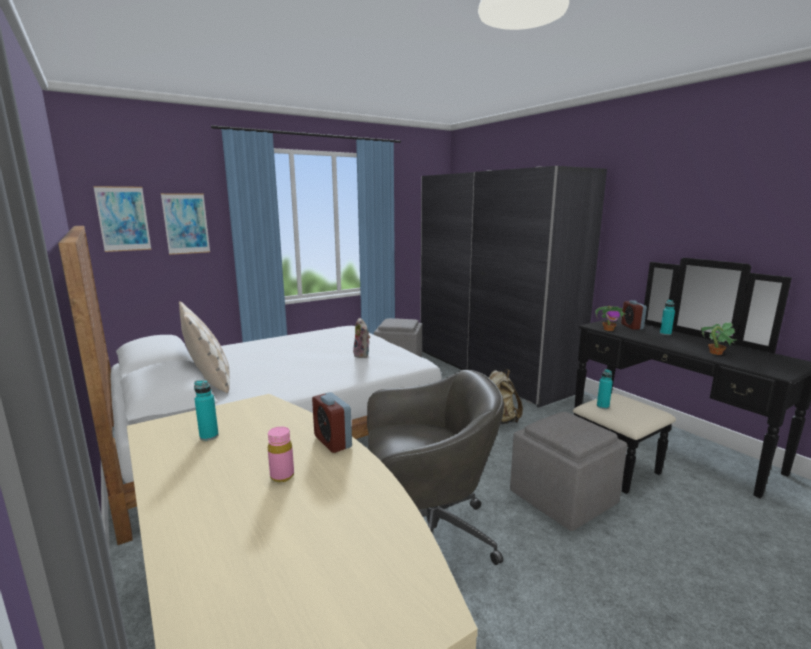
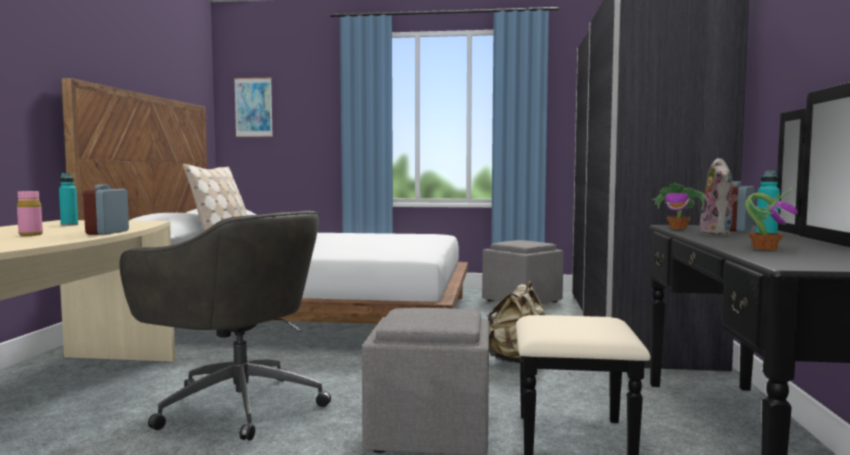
camera: 40 degrees right, 10 degrees down
(186, 223) = (305, 112): picture -> none
(362, 355) = (378, 244): plush toy -> plush toy (718, 233)
(603, 406) = (545, 317): turquoise bottle -> none

